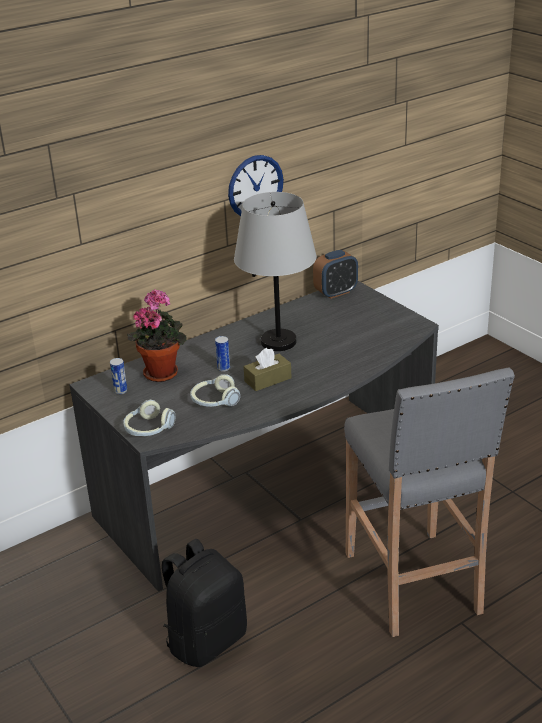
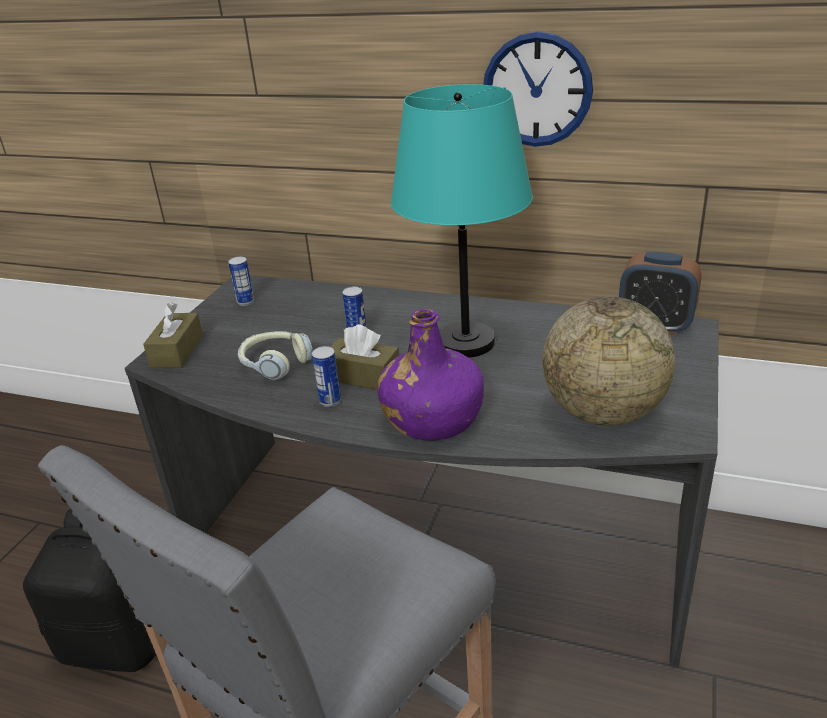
camera: 55 degrees right, 0 degrees up
(148, 429) = (177, 351): headphones -> brown tissue box
(162, 372) = (309, 305): potted plant -> none
(278, 396) = (330, 401): none -> can
(279, 341) = (467, 342): grey table lamp -> turquoise table lamp
(332, 374) = (432, 419): none -> purple bottle
(383, 334) = (603, 413): none -> globe

